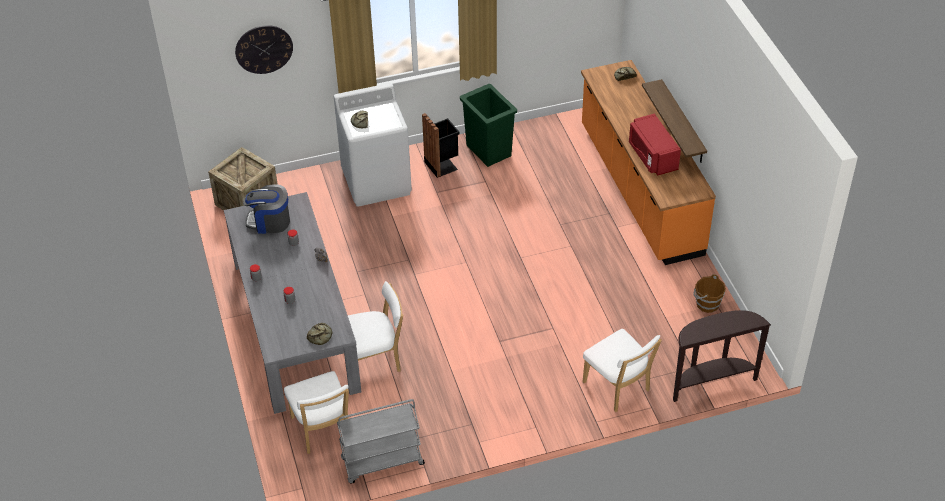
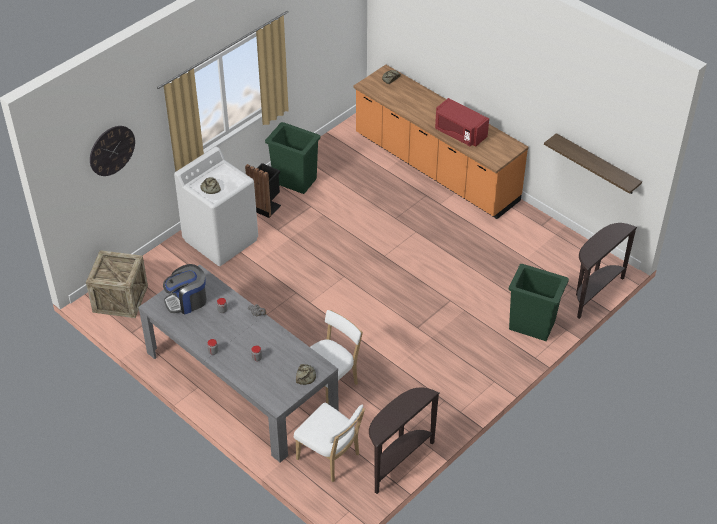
camera: 30 degrees left, 0 degrees up
(382, 462) = (397, 461): grey cart -> brown console table
(618, 388) = (532, 326): white chair -> green trash can
(683, 122) = (470, 98): shelf -> shelf (597, 164)
(706, 304) = (548, 236): brown bucket -> none

